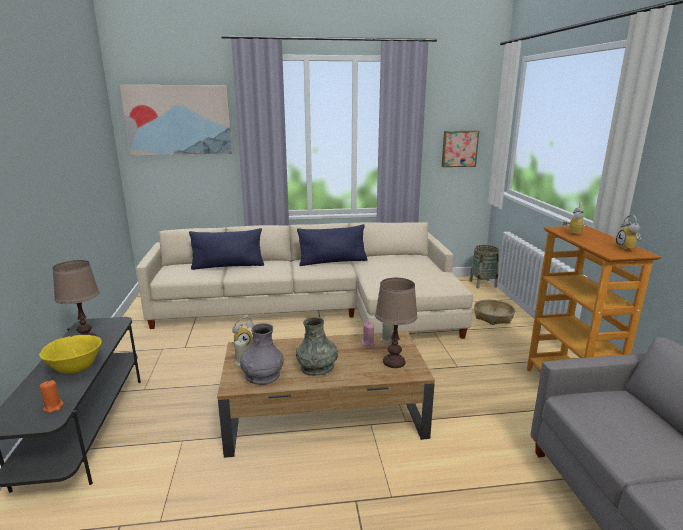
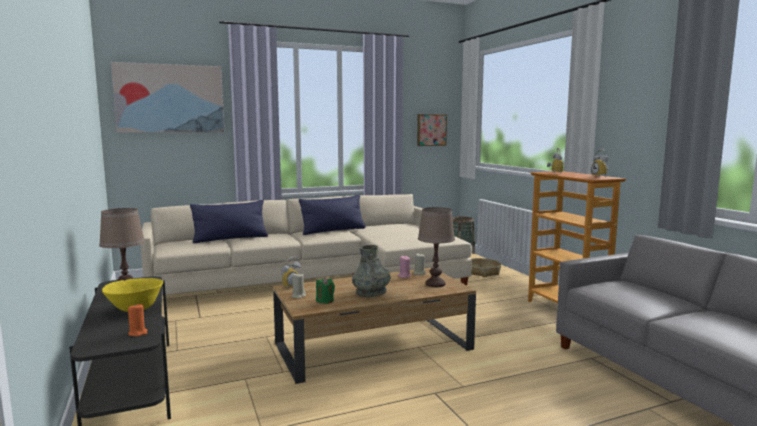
camera: 15 degrees left, 10 degrees down
(262, 375) = (325, 301): grey vase -> green candle

